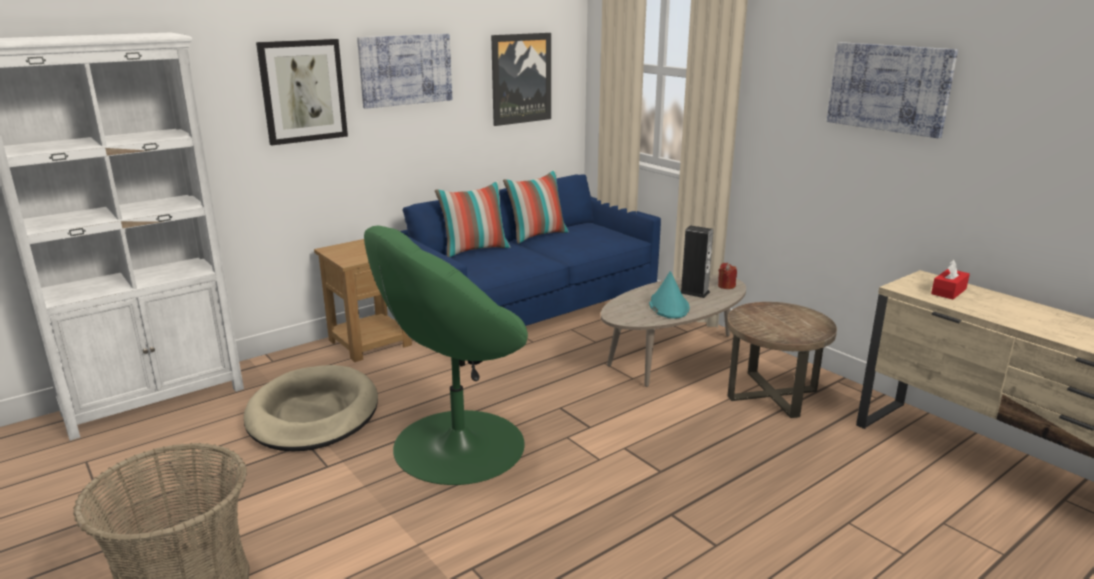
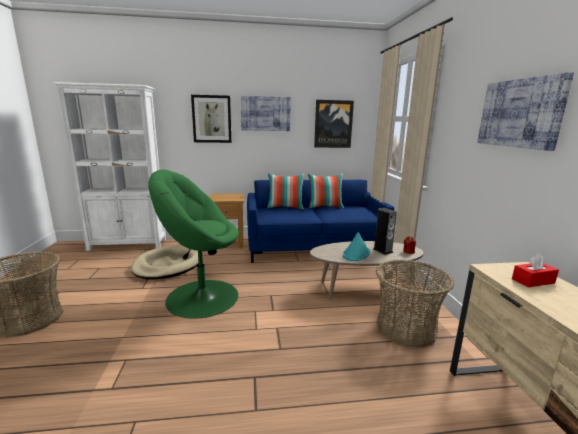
camera: 30 degrees right, 5 degrees down
(772, 394) = (406, 328): brown side table -> basket

